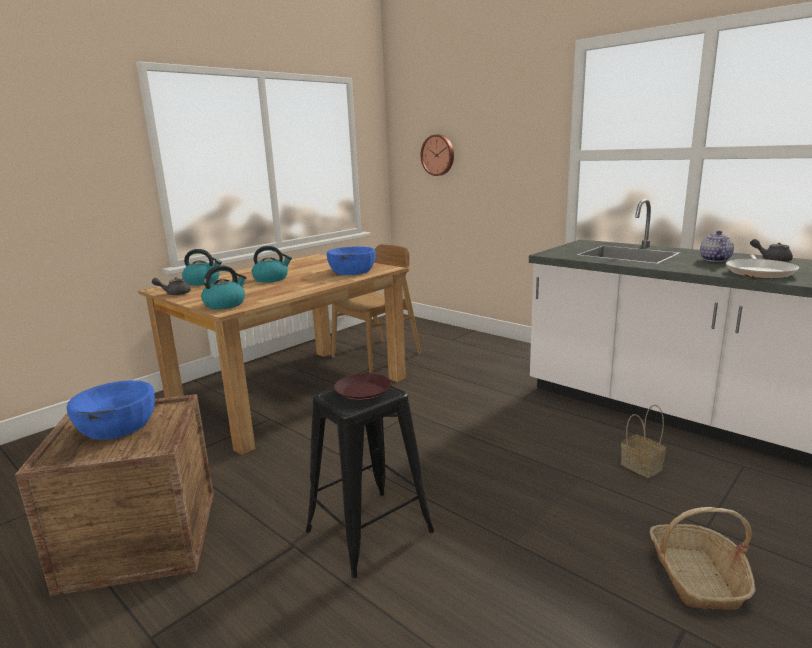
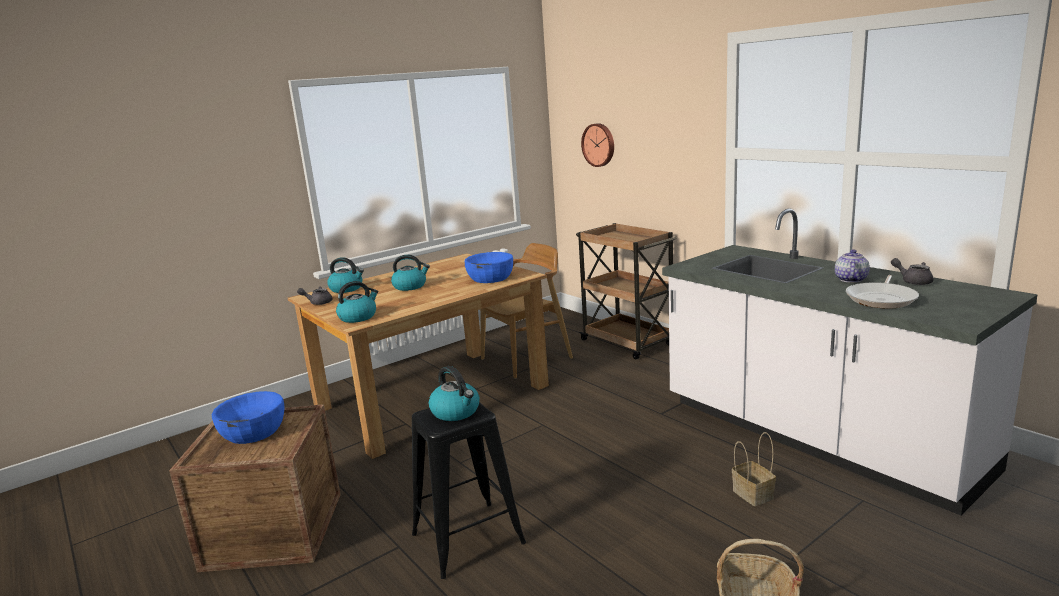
camera: 10 degrees right, 0 degrees up
(363, 391) = (456, 412): brown plate -> kettle
(468, 339) = (628, 343): none -> brown cart

